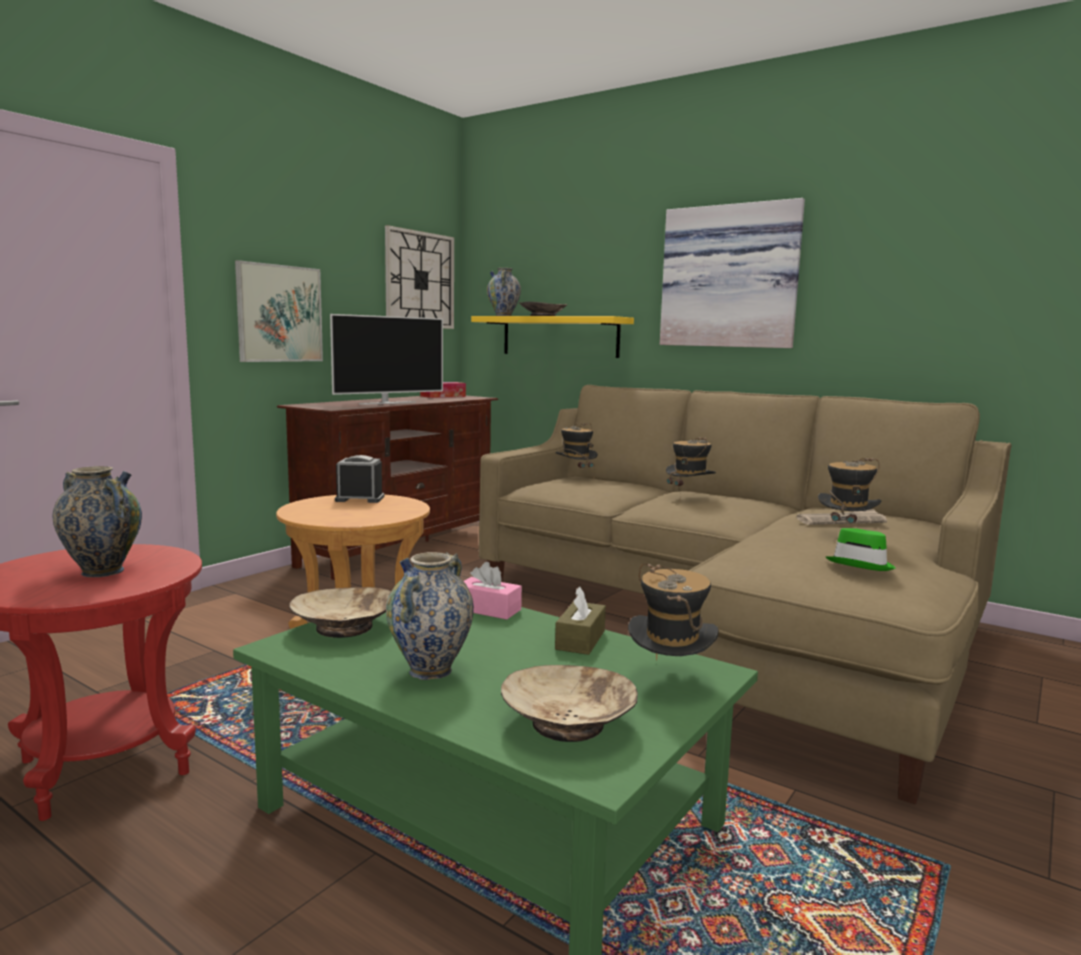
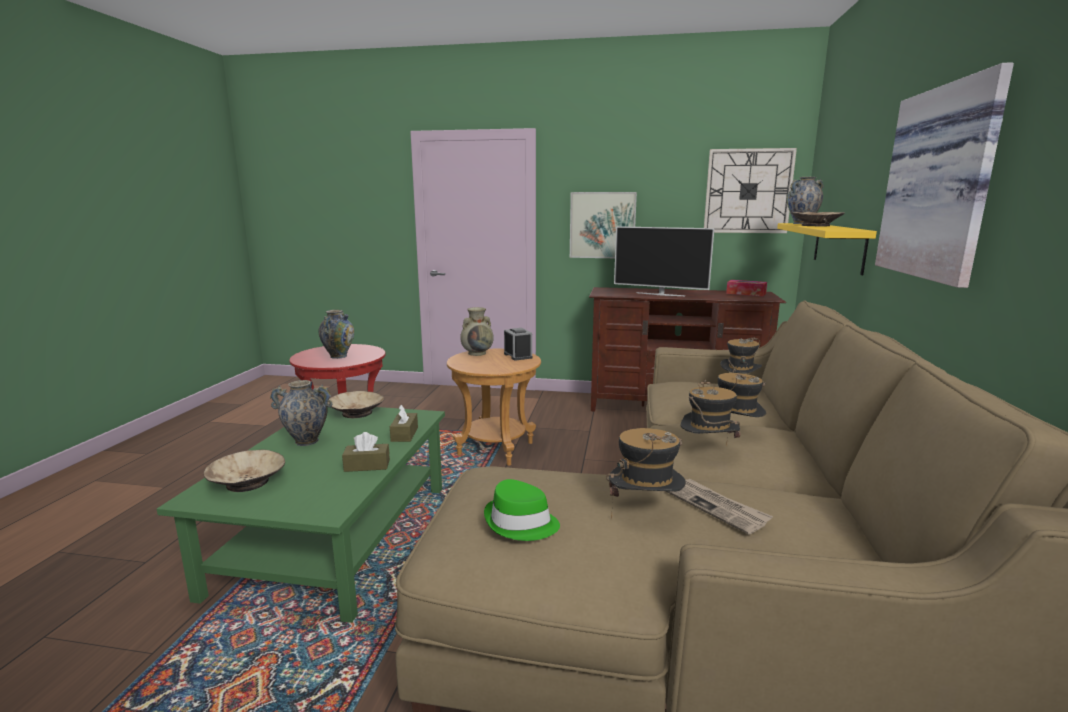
camera: 65 degrees right, 5 degrees up
(303, 509) = (477, 353): none -> beige vase
(488, 609) = (404, 434): pink tissue box -> brown tissue box
(670, 681) = (310, 500): hat -> hat (707, 452)

